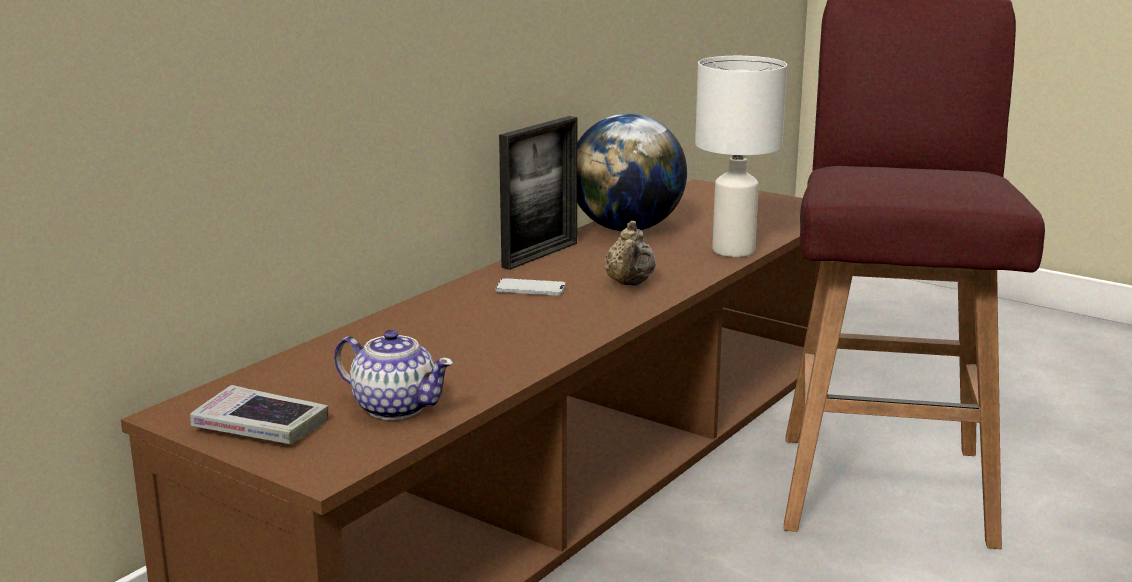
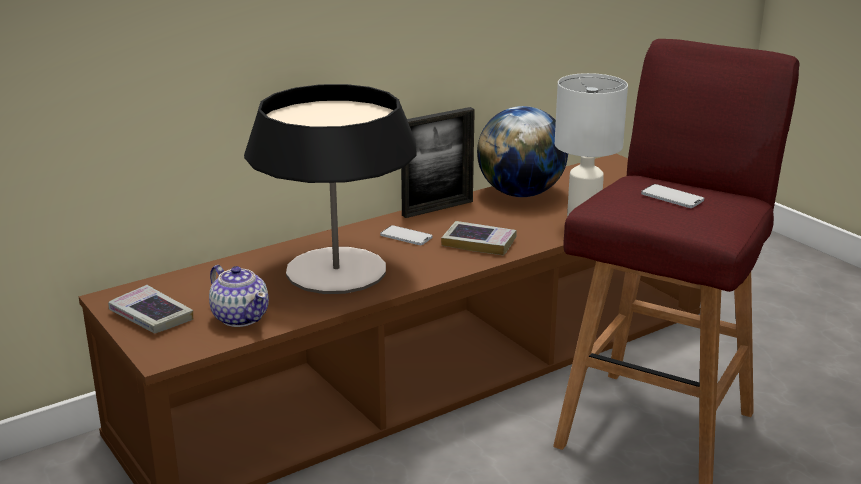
camera: 20 degrees right, 5 degrees up
(476, 336) = (336, 270): none -> table lamp
(629, 284) = (479, 243): beige teapot -> book
(915, 176) = (672, 197): none -> phone

